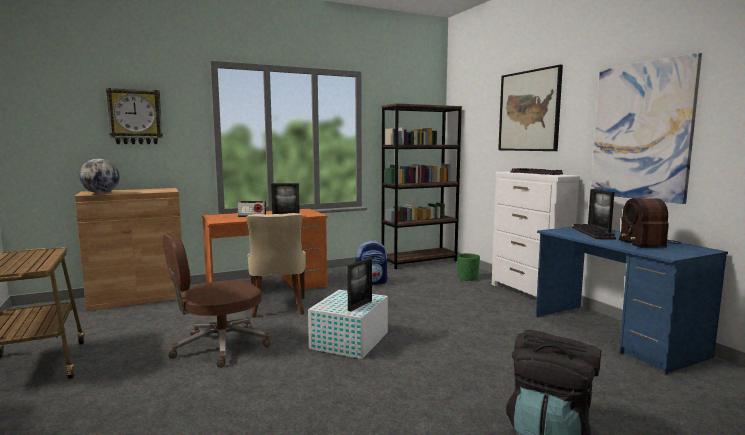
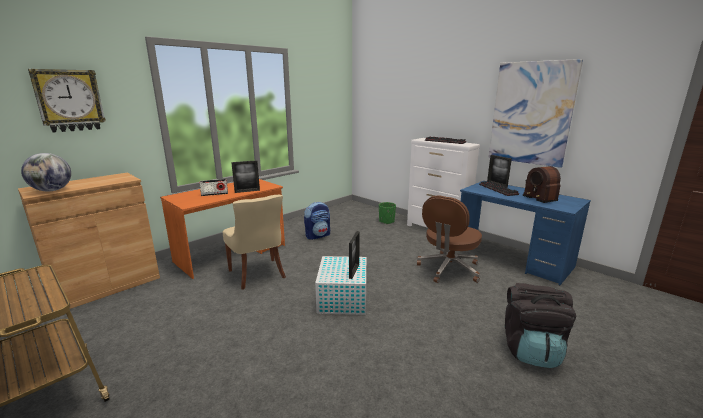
camera: 20 degrees left, 10 degrees up
(219, 346) = (235, 327): brown office chair -> brown office chair (448, 269)
(419, 261) = (340, 209): brown bookcase -> none
(529, 111) = (434, 90): picture -> none

